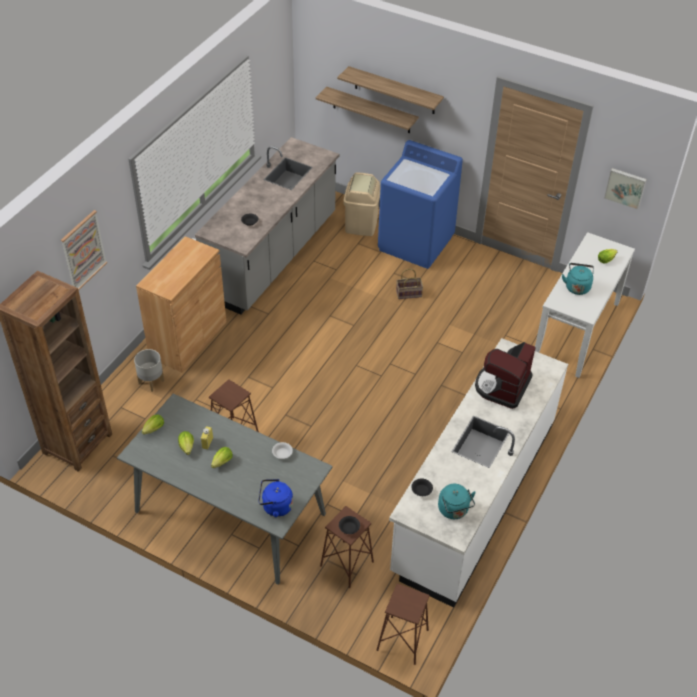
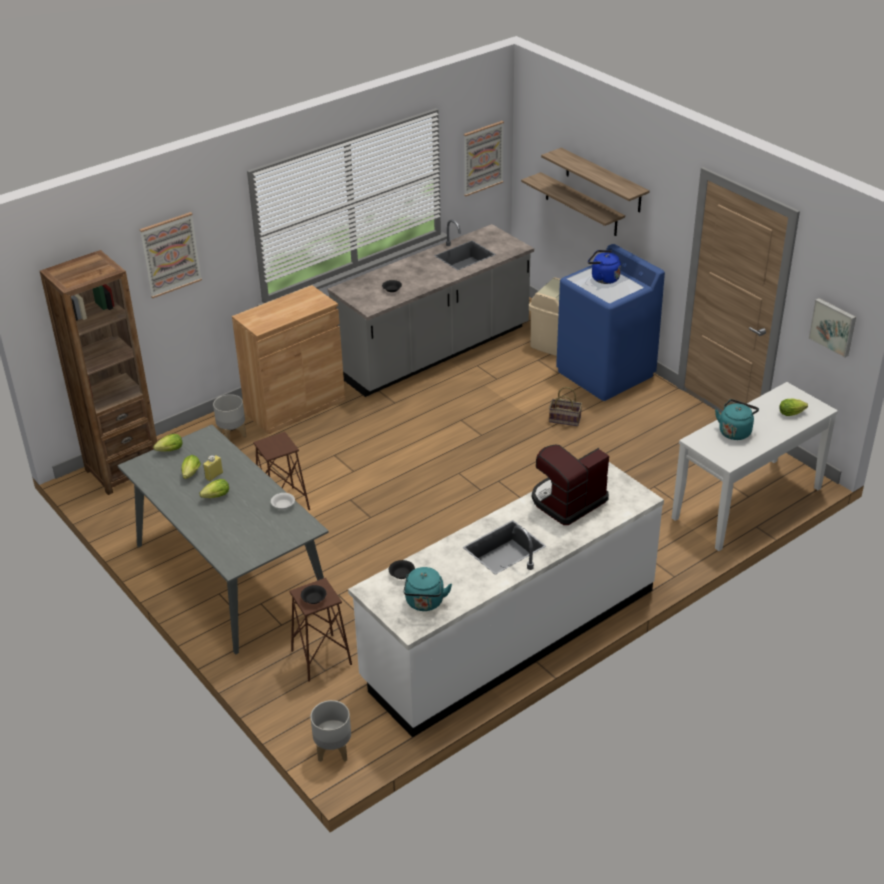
camera: 25 degrees right, 10 degrees down
(275, 507) = (241, 550): blue kettle -> blue kettle (603, 278)
(276, 84) = (483, 158): none -> picture
(402, 640) = (333, 750): brown stool -> grey planter

